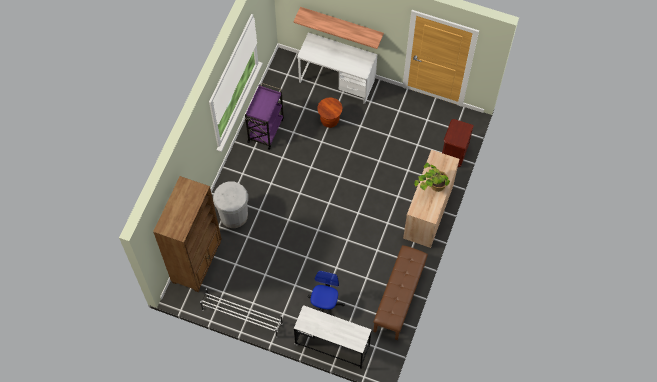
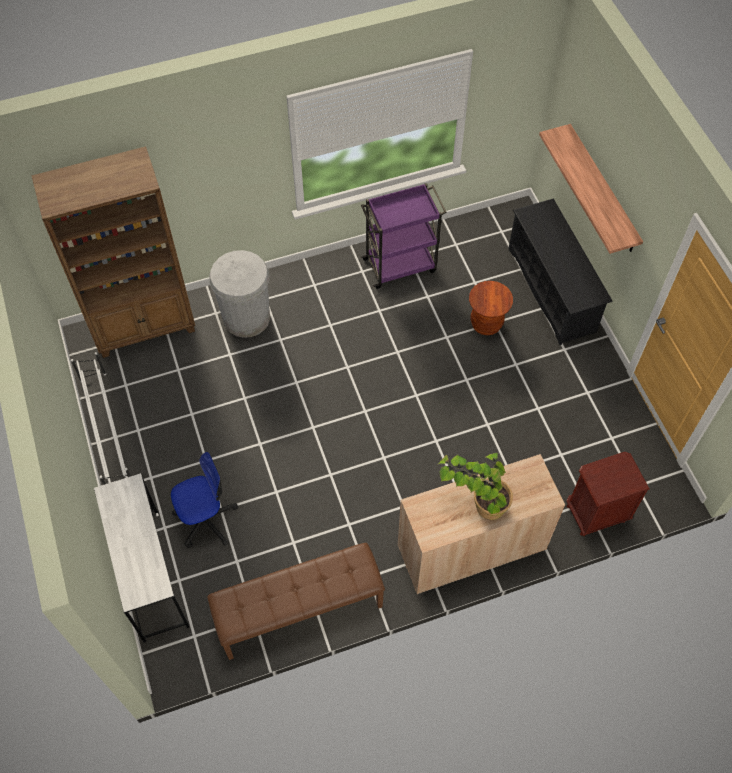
camera: 50 degrees right, 5 degrees down
(337, 81) = (551, 290): white desk -> black shoe rack

